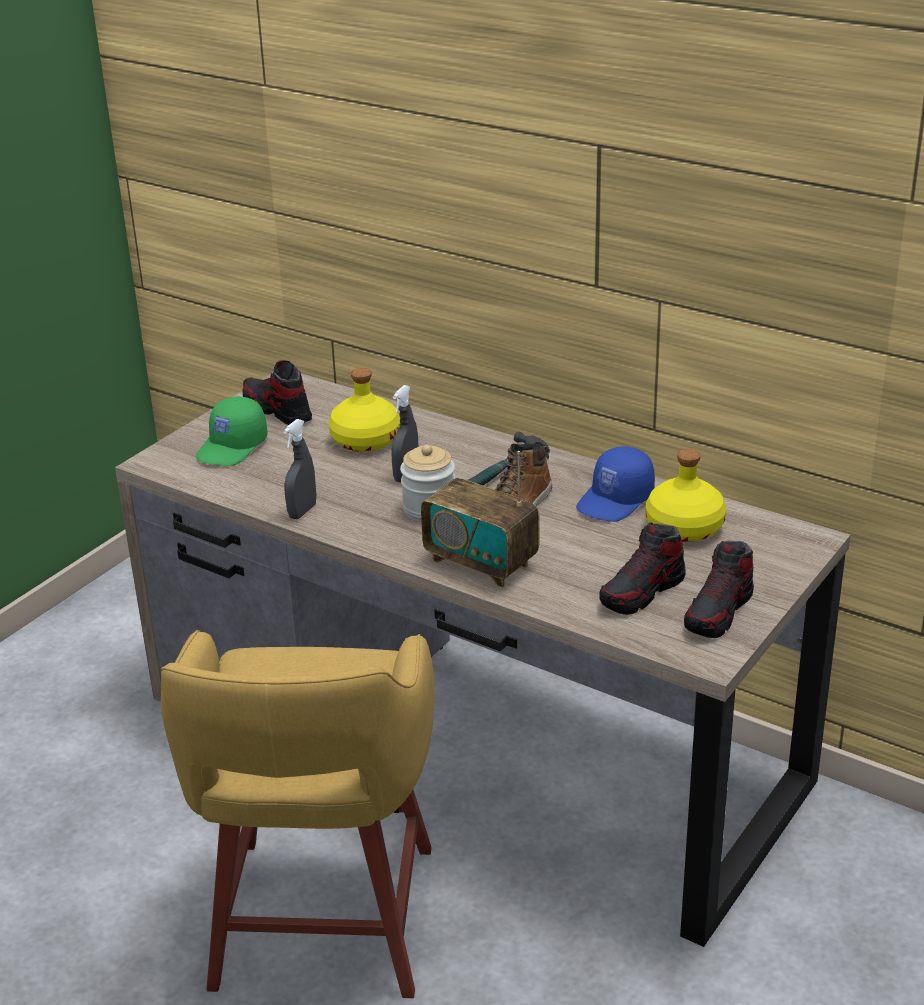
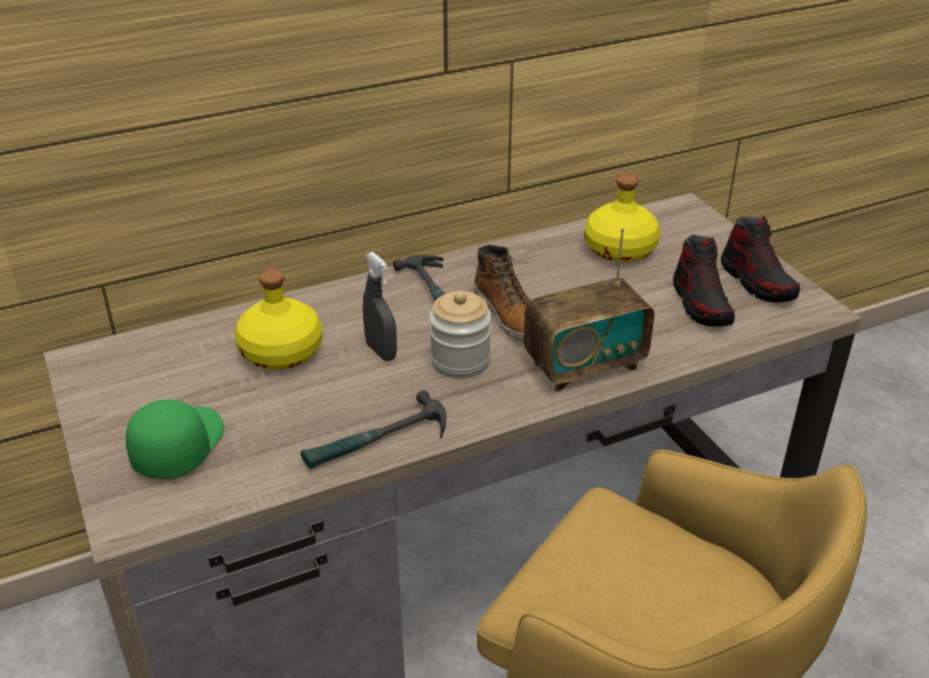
camera: 60 degrees left, 5 degrees up
(233, 447) = (178, 447): green cap -> green cap turned 135 degrees counterclockwise
(277, 410) = (138, 387): shoe -> none
(302, 511) = (377, 442): grey spray bottle -> hammer
(616, 501) = (548, 262): blue cap -> none

